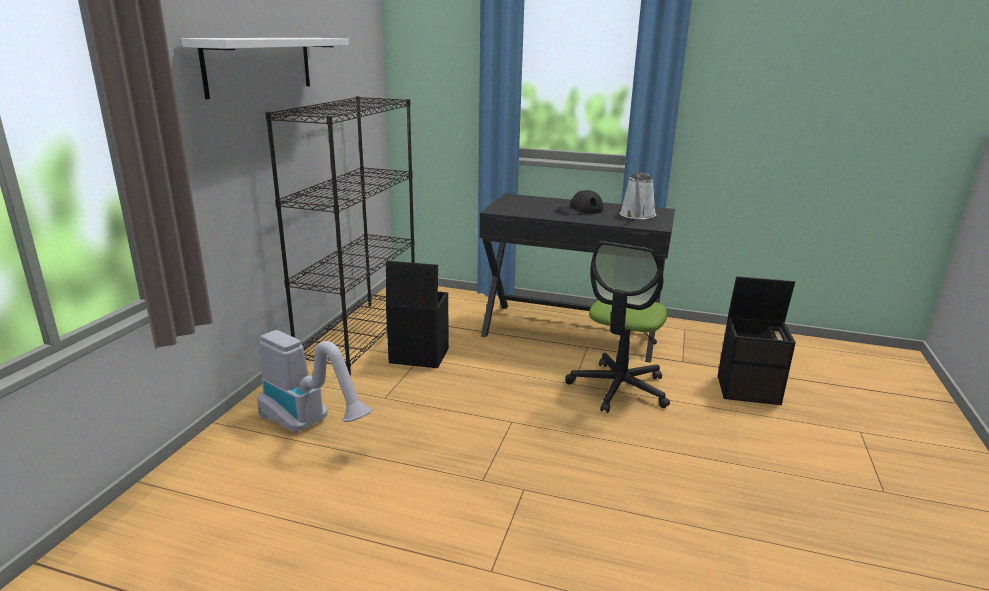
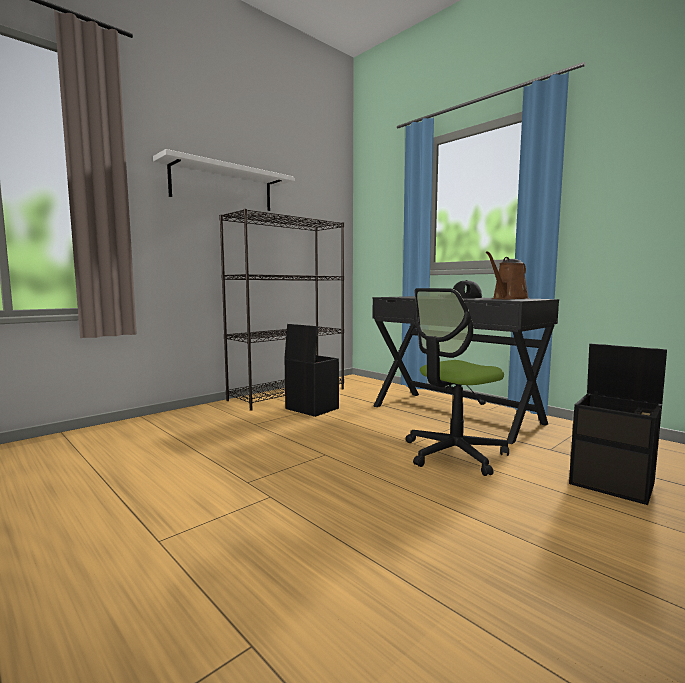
camera: 30 degrees right, 15 degrees down
(310, 425) = (187, 428): vacuum cleaner -> none
(637, 215) = (508, 299): white watering can -> brown watering can

